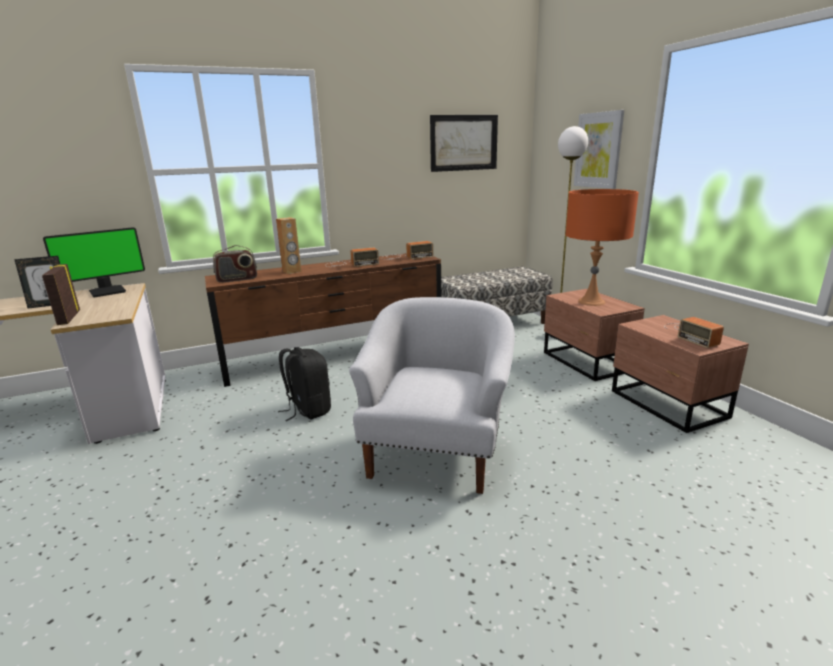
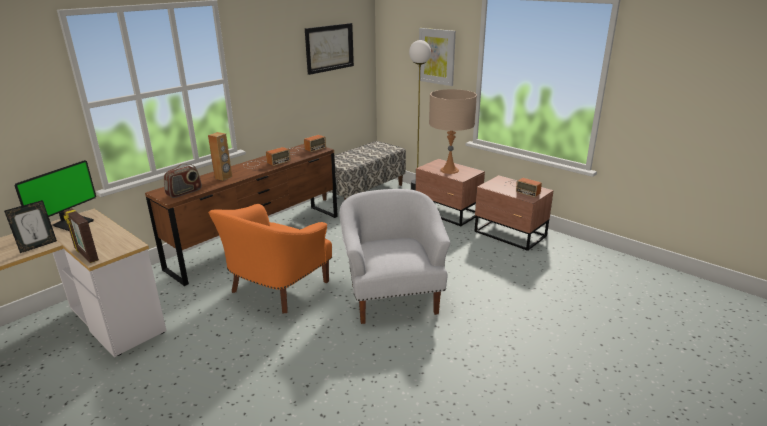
camera: 25 degrees left, 5 degrees up
(308, 410) = (276, 289): black backpack -> orange armchair
(591, 302) = (449, 170): orange table lamp -> beige table lamp

